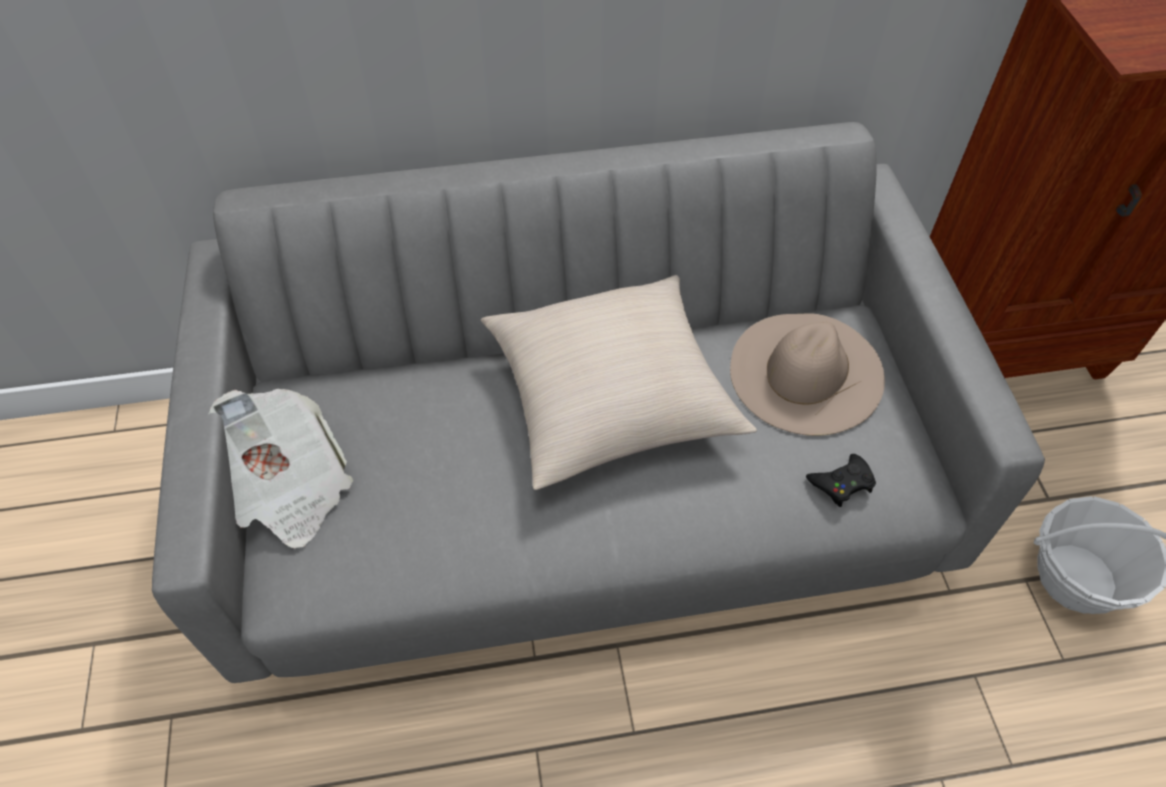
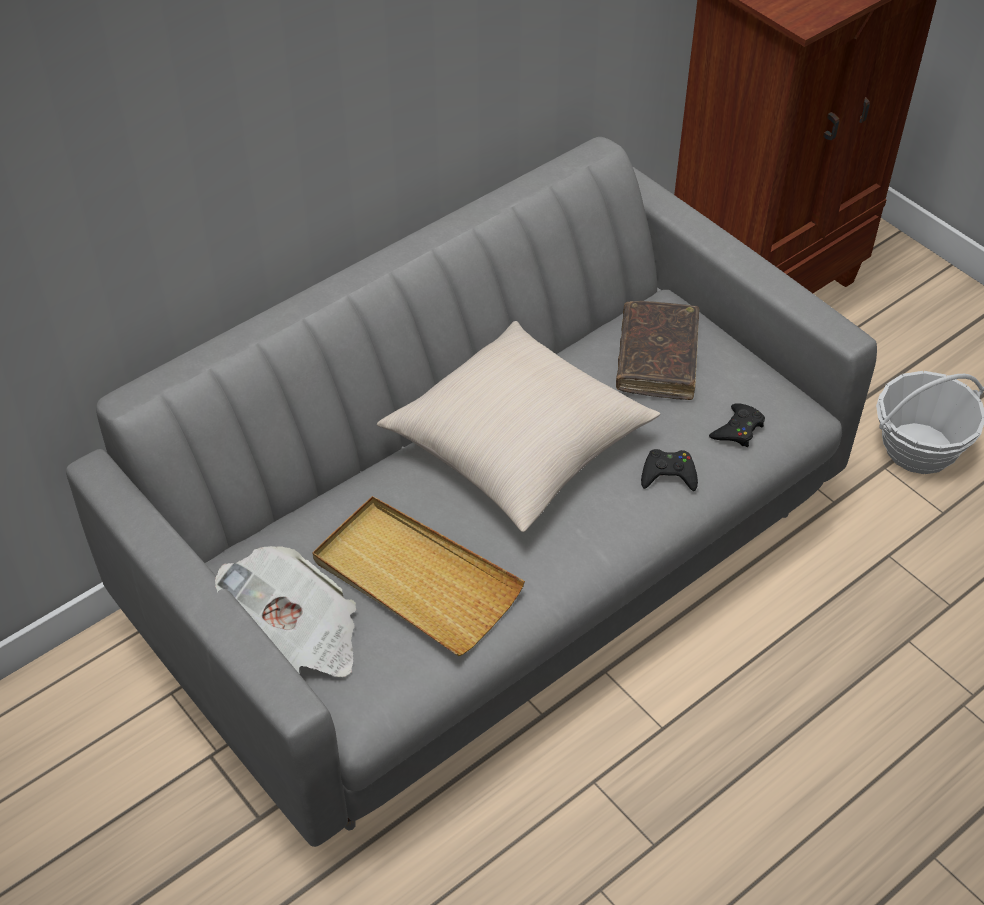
camera: 30 degrees left, 5 degrees down
(424, 484) = (415, 579): none -> beige tray
(737, 497) = (668, 474): none -> black game controller
(806, 371) = (657, 359): beige hat -> brown book

